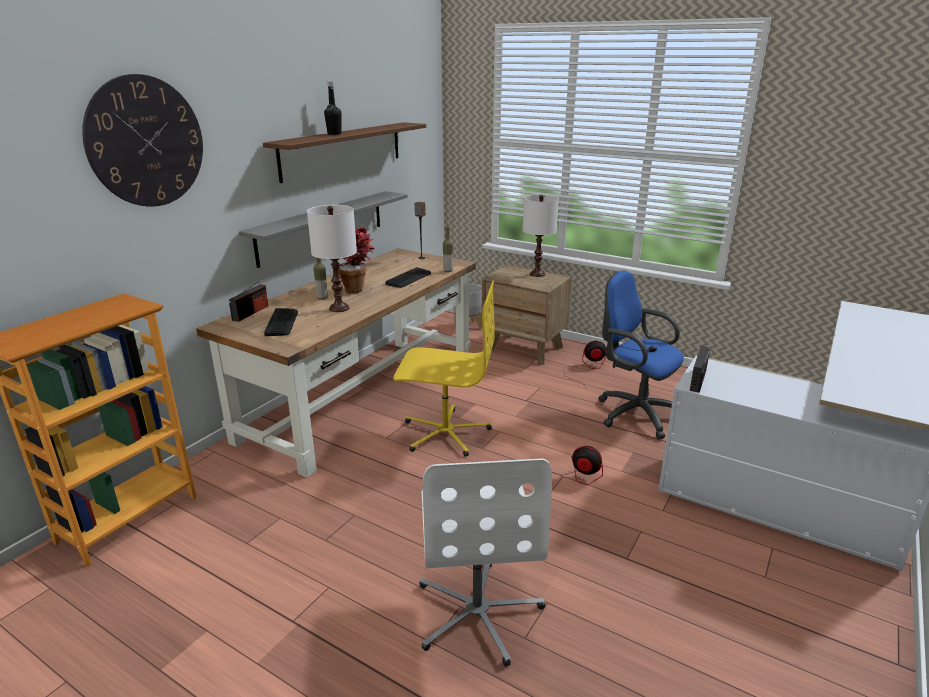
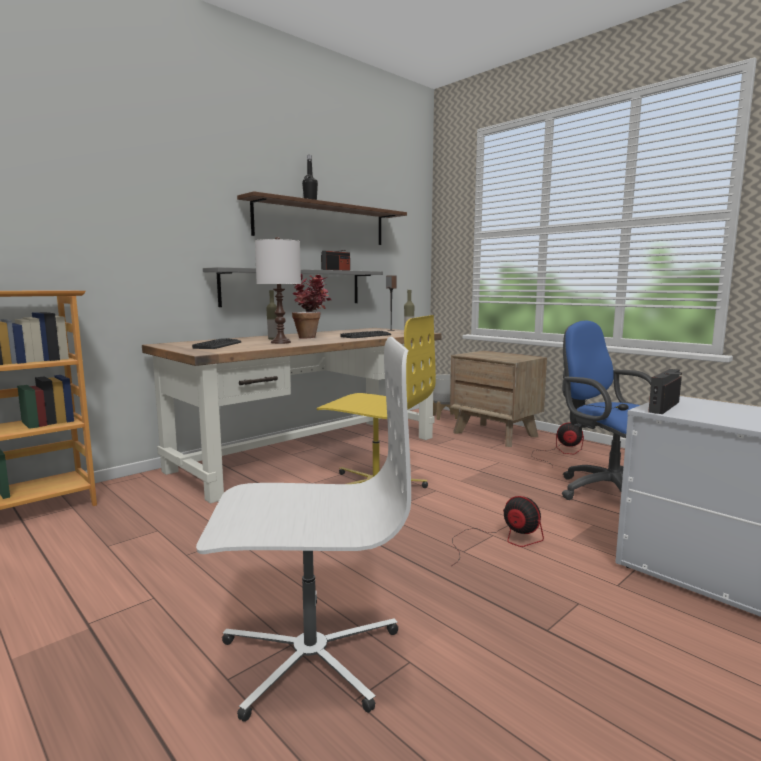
camera: 15 degrees right, 15 degrees down
(146, 142) = (117, 165): wall clock -> none
(250, 313) = (199, 341): radio -> radio (336, 270)
(478, 611) = (309, 655): white office chair -> white office chair turned 105 degrees counterclockwise
(537, 274) = (510, 355): white table lamp -> none

